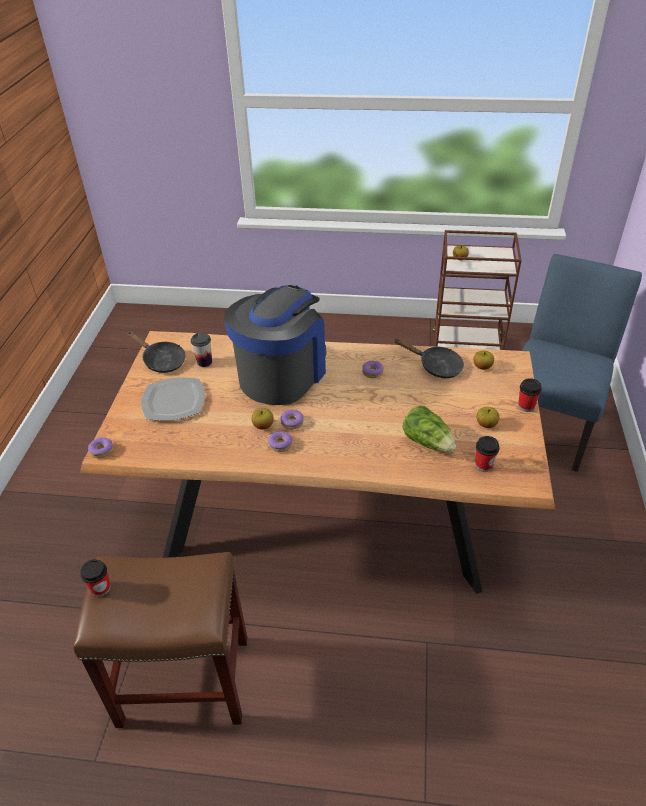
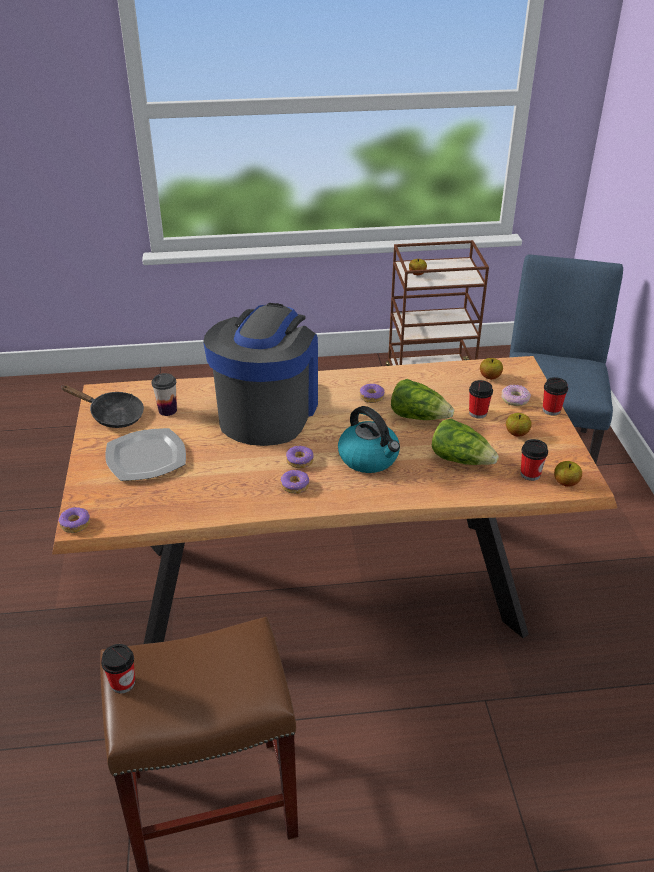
camera: 15 degrees left, 5 degrees down
(263, 426) = (266, 469): apple -> apple (566, 483)
(350, 429) = (369, 458): none -> kettle
(406, 396) = (419, 416): none -> lettuce
(436, 366) = (440, 382): black frying pan -> none
(459, 400) = (478, 413): none -> cup
(497, 391) = (515, 399): none -> donut

